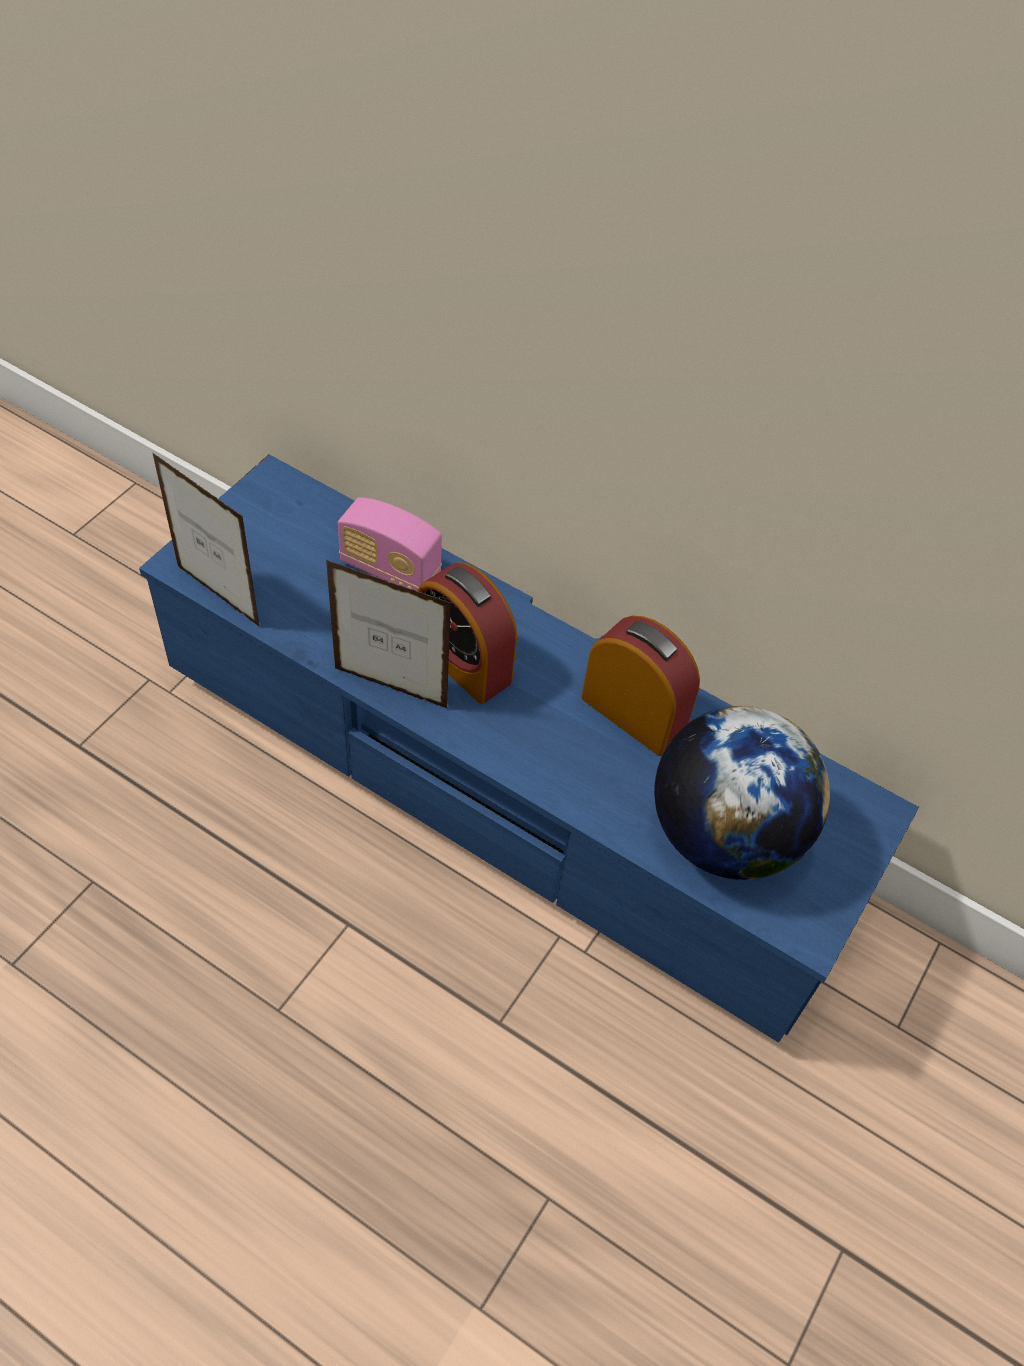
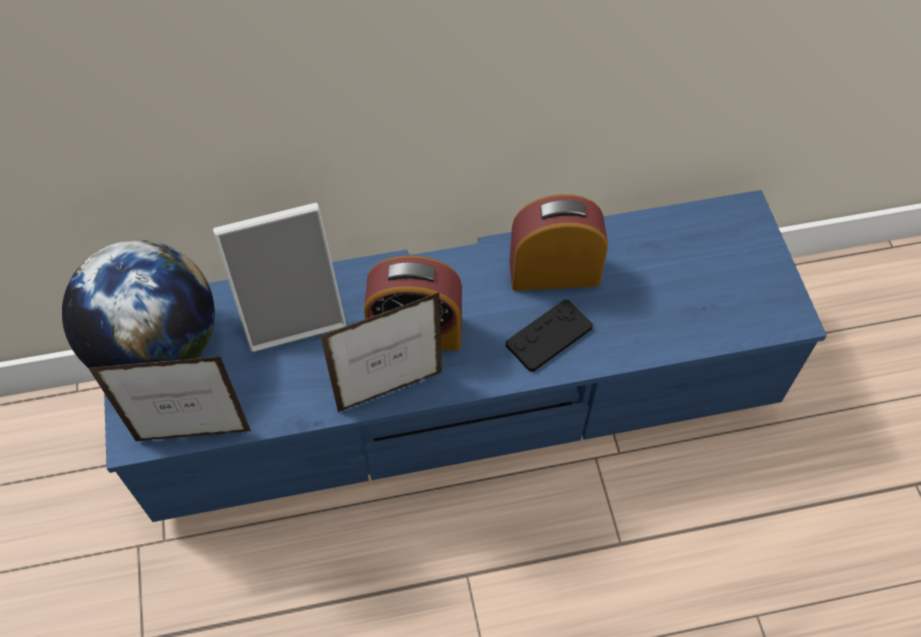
camera: 40 degrees left, 5 degrees up
(390, 569) = (292, 311): radio -> picture frame
(566, 757) = (549, 336): none -> black game controller
(723, 835) = (686, 302): globe -> globe (158, 349)

